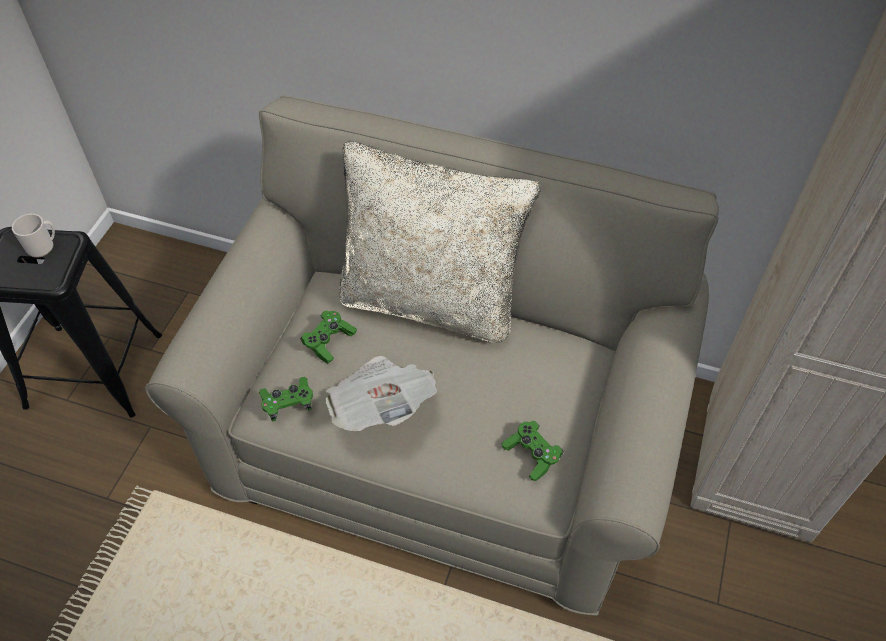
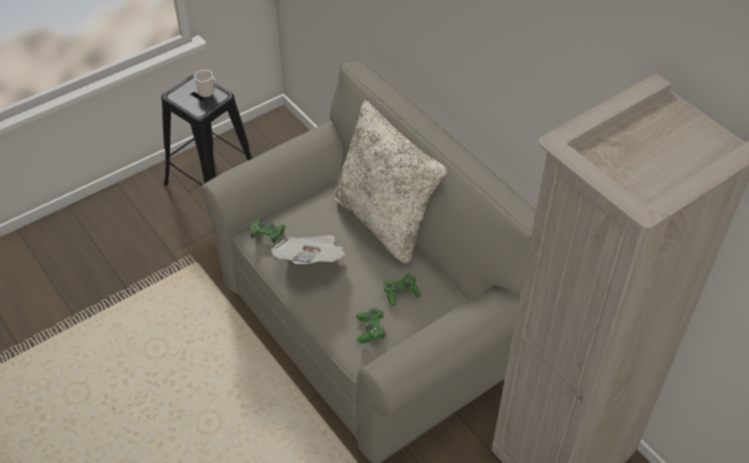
camera: 35 degrees right, 5 degrees down
(329, 341) = (313, 215): green game controller -> green game controller (401, 294)

